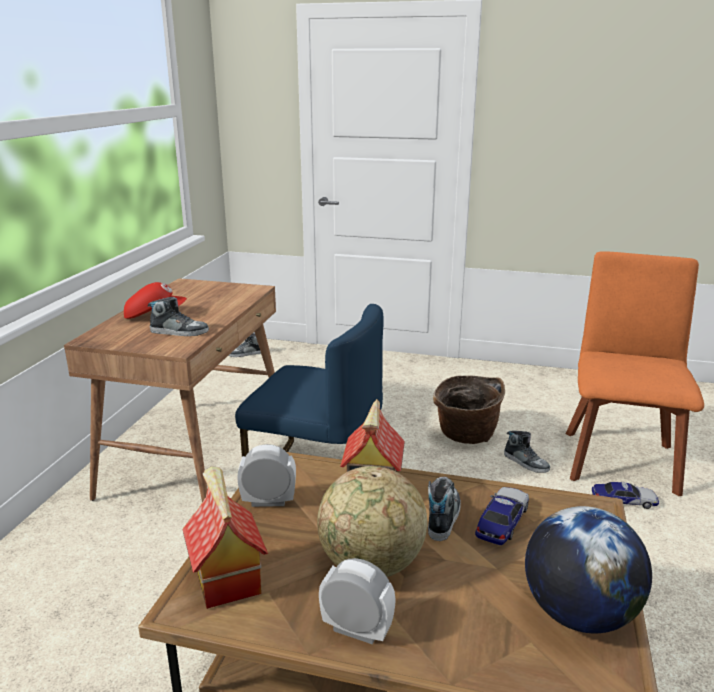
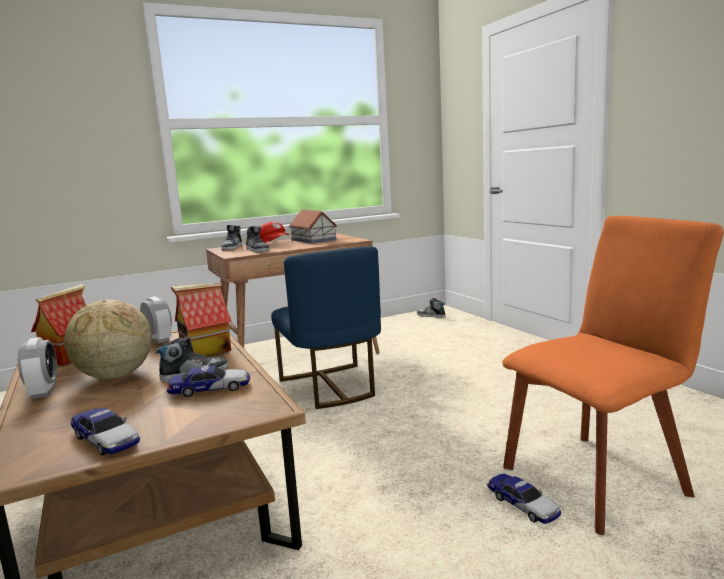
camera: 50 degrees right, 10 degrees down
(191, 297) = (313, 240): none -> toy house
(465, 436) = (479, 404): basket -> none
(526, 462) = (490, 439): shoe -> shoe (232, 248)
(578, 614) = (105, 439): globe -> toy car

